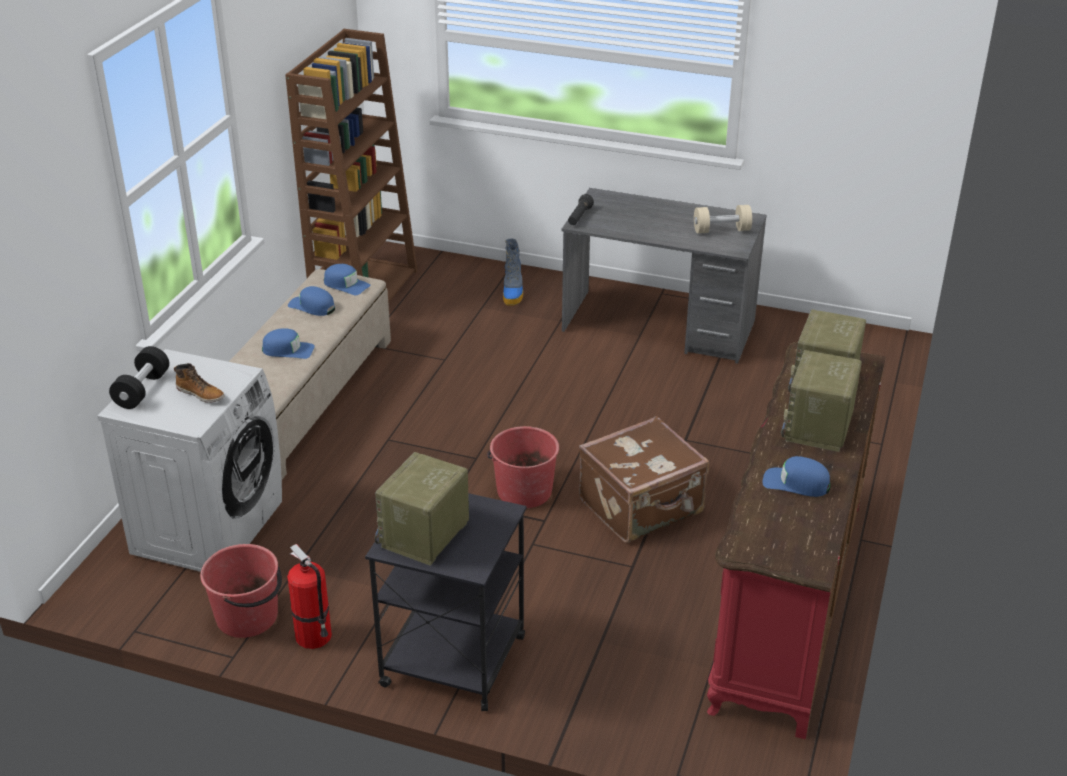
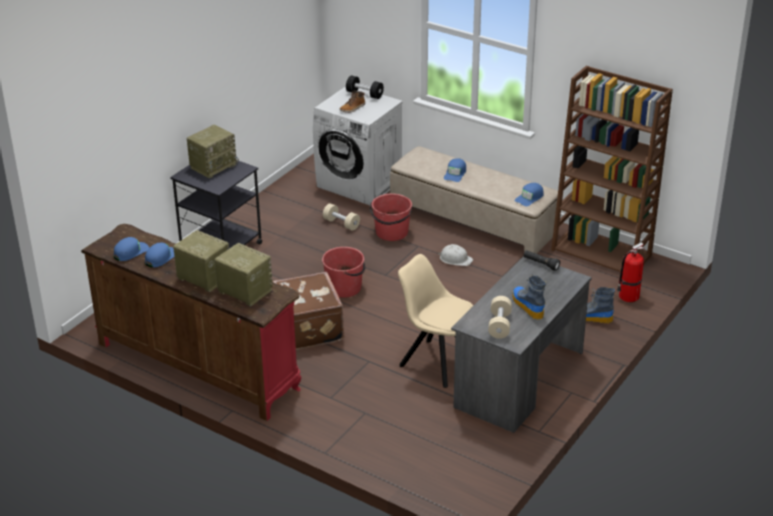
camera: 105 degrees right, 0 degrees up
(248, 617) = (285, 194): red bucket -> red bucket (391, 232)
(312, 306) = (505, 184): blue cap -> blue cap (131, 252)
(315, 636) = (261, 211): fire extinguisher -> fire extinguisher (628, 296)
(340, 528) = (341, 224): none -> beige dumbbell
(414, 402) = (455, 259): none -> white hard hat
(424, 536) = (213, 166): radio -> radio turned 90 degrees clockwise
(658, 387) = (436, 363): none -> beige chair
(672, 218) = (527, 306): none -> boot

